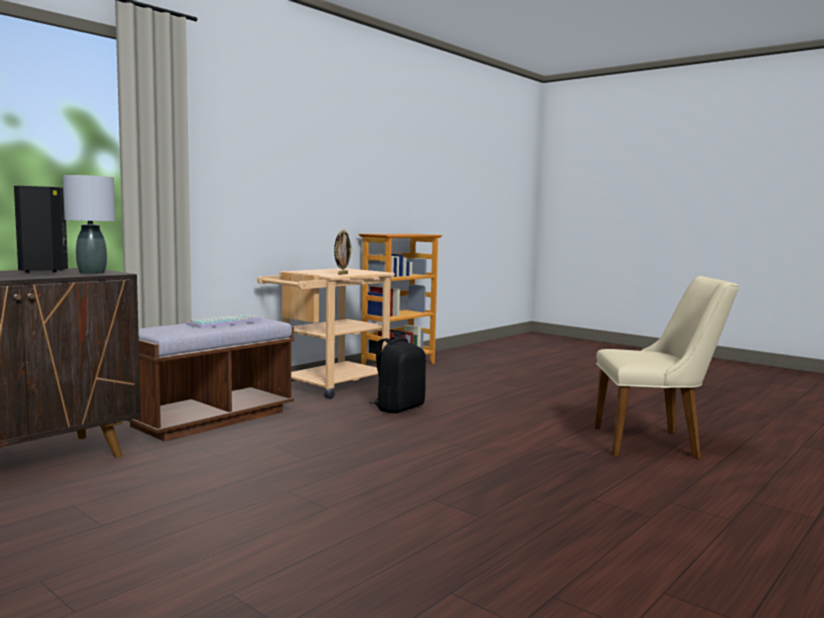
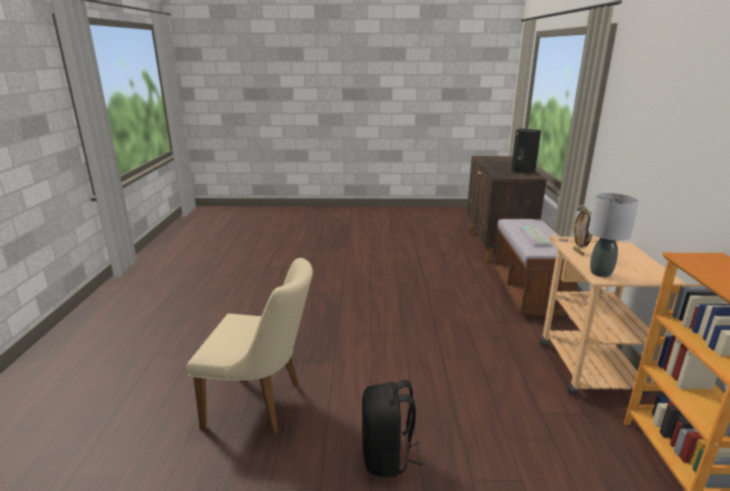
camera: 140 degrees right, 15 degrees up
(91, 273) = (503, 174): grey table lamp -> grey table lamp (601, 273)
(398, 408) = (482, 357): black backpack -> black backpack (387, 457)
(656, 443) = (262, 404): beige chair -> beige chair turned 135 degrees counterclockwise

